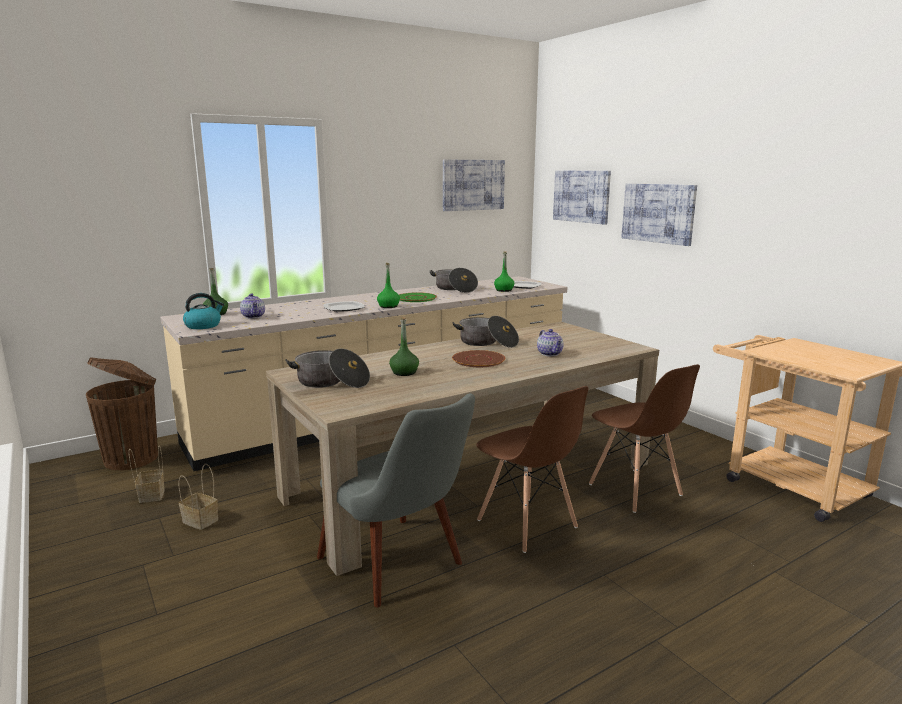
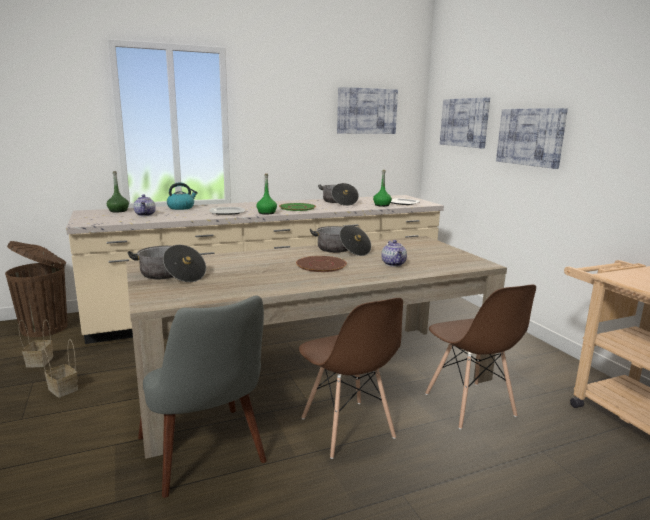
camera: 10 degrees right, 0 degrees up
(203, 325) = (96, 219): kettle -> kettle (181, 207)
(404, 372) = (243, 271): green bottle -> none

